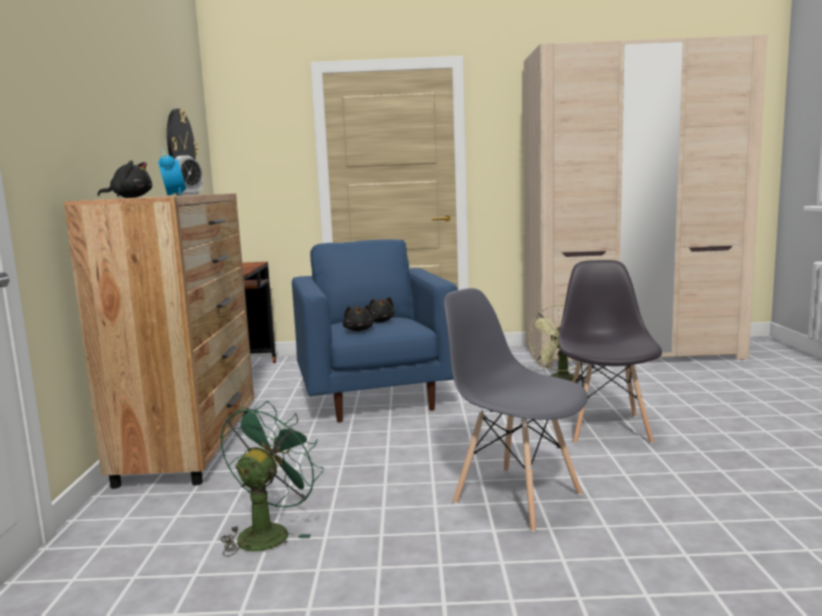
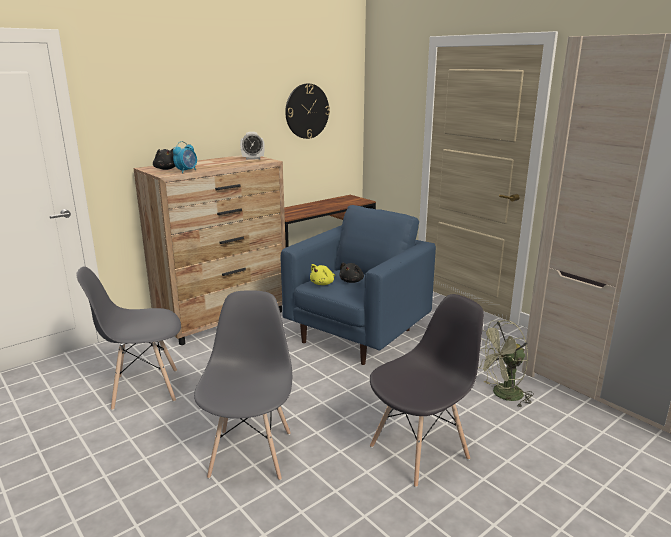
camera: 50 degrees right, 10 degrees up
(268, 532) = (144, 389): green fan -> grey chair
(359, 330) = (323, 283): black plush toy -> yellow plush toy

